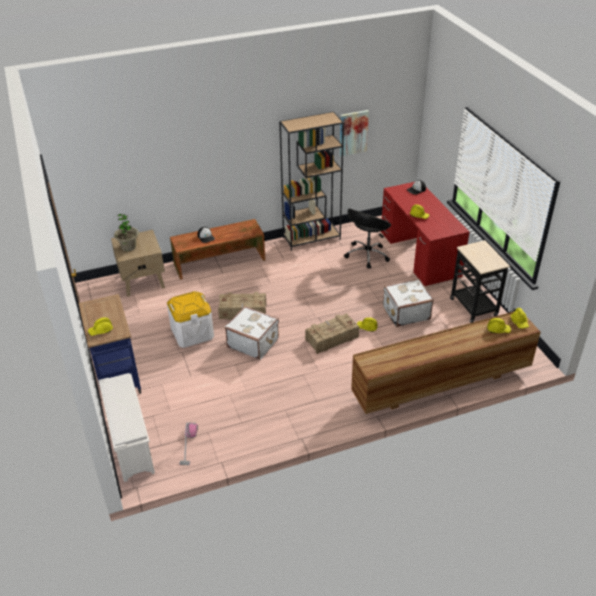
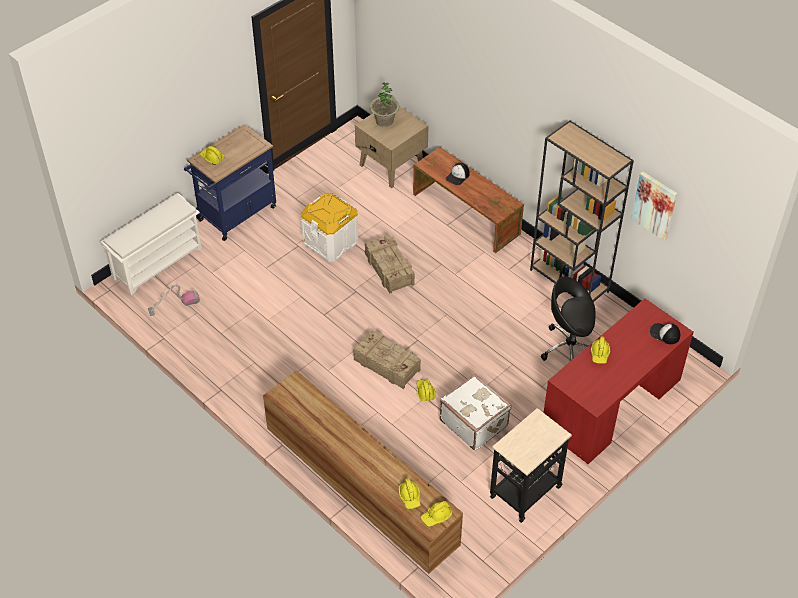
camera: 65 degrees right, 10 degrees up
(253, 342) = (342, 298): white suitcase -> none

